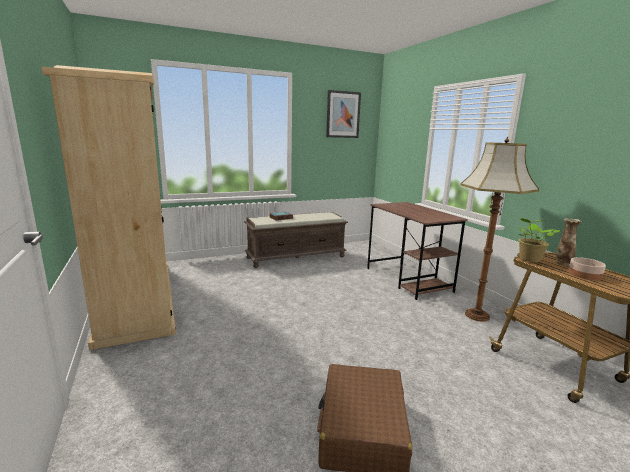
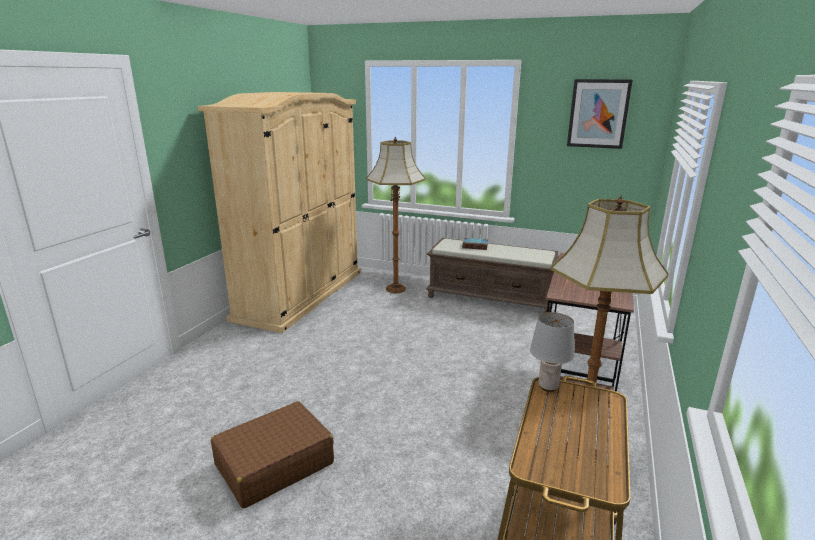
camera: 45 degrees right, 5 degrees up
(221, 270) = (396, 289): none -> floor lamp
(529, 259) = (548, 387): potted plant -> grey table lamp
(563, 263) = (587, 412): vase -> none
(584, 274) = (566, 434): bowl -> none

